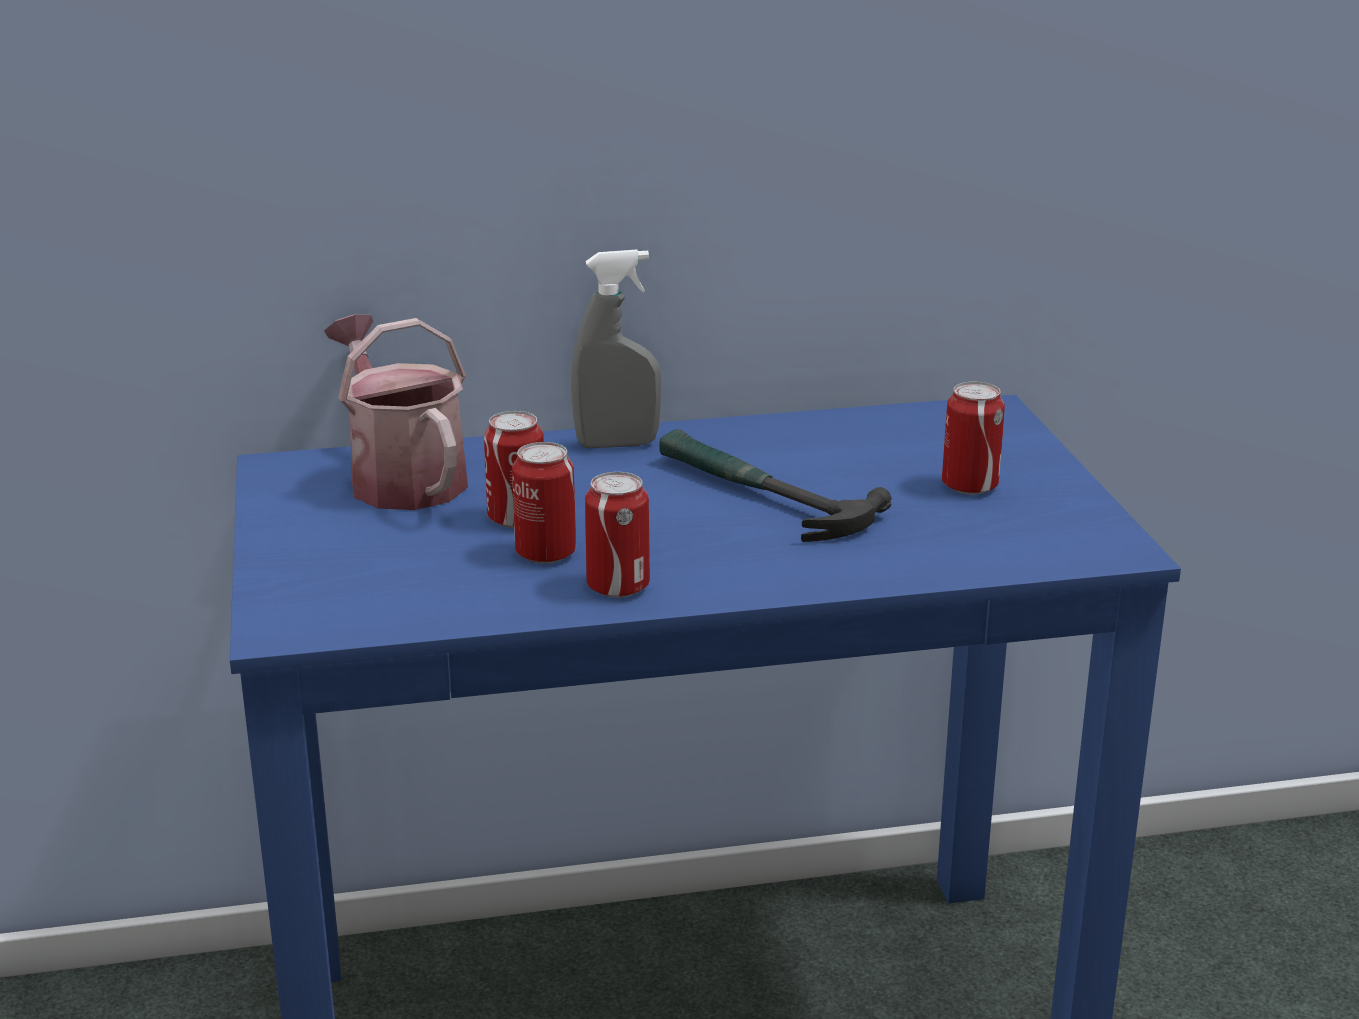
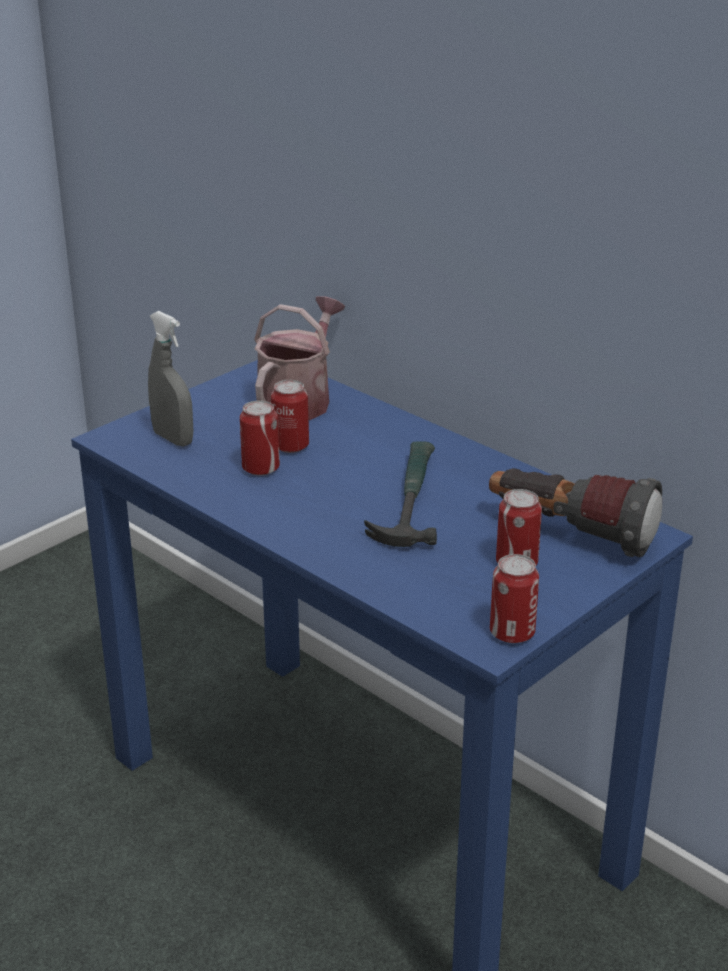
camera: 55 degrees right, 5 degrees up
(617, 444) = (418, 437): grey spray bottle -> grey spray bottle (173, 439)
(618, 586) = (247, 501): can -> can (512, 633)
(943, 443) = (570, 534): none -> flashlight

